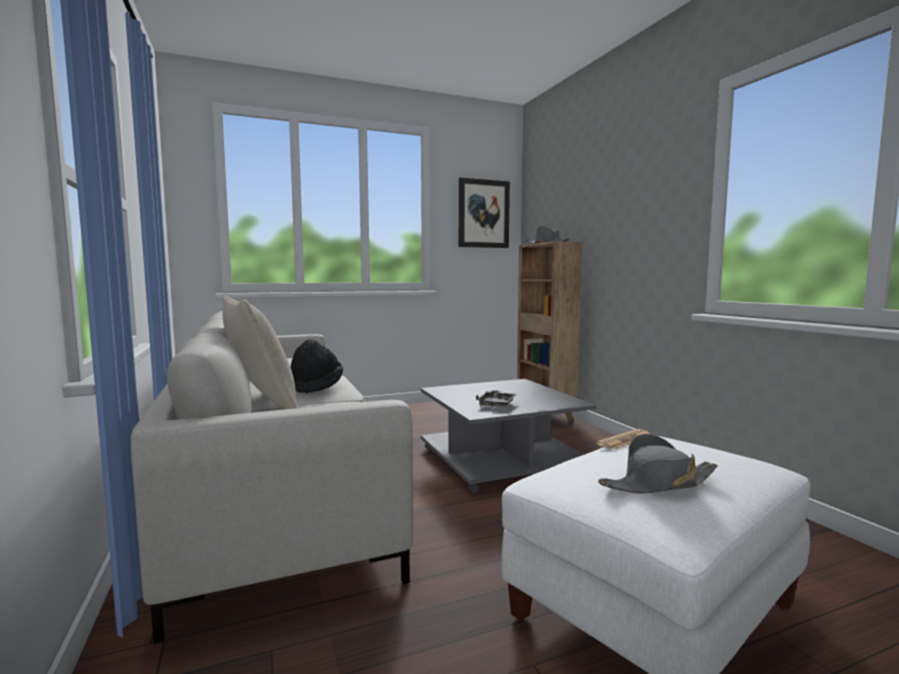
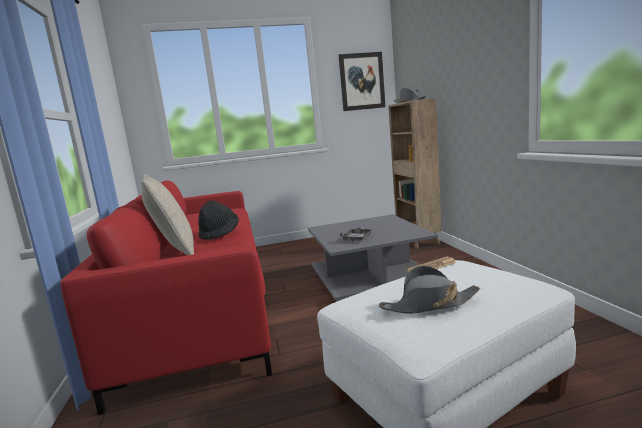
camera: 10 degrees right, 5 degrees up
(277, 483) = (204, 303): grey sofa -> red sofa

